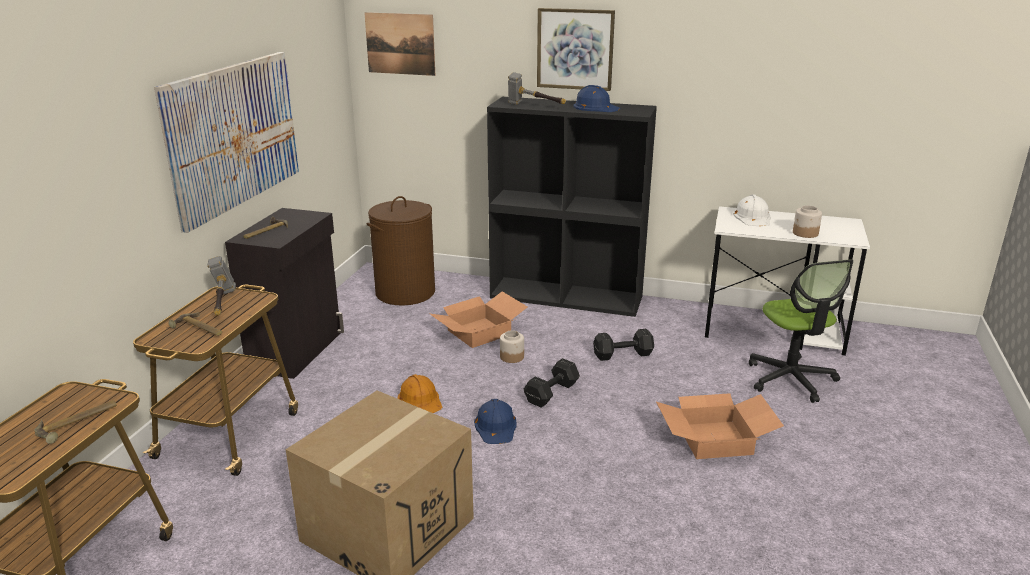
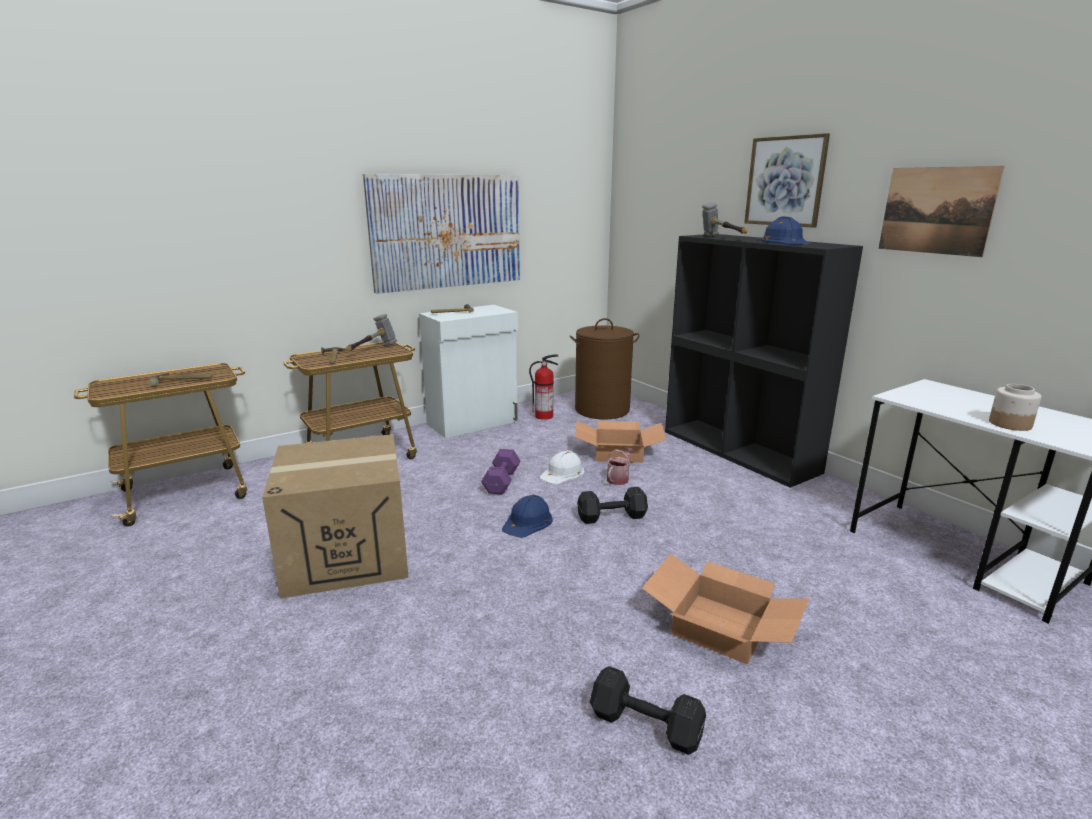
camera: 40 degrees right, 5 degrees down
(297, 350) = (474, 423): black cabinet -> white cabinet
(360, 318) = (544, 416): none -> fire extinguisher
(400, 44) = (644, 184): picture -> picture (936, 210)
(420, 399) = (502, 481): orange hard hat -> purple dumbbell
(512, 357) = (619, 478): jar -> watering can
(624, 355) = (729, 514): black dumbbell -> black dumbbell (647, 727)
(753, 217) = (954, 395): white hard hat -> white hard hat (562, 473)
(791, 379) = (915, 614): office chair -> none

